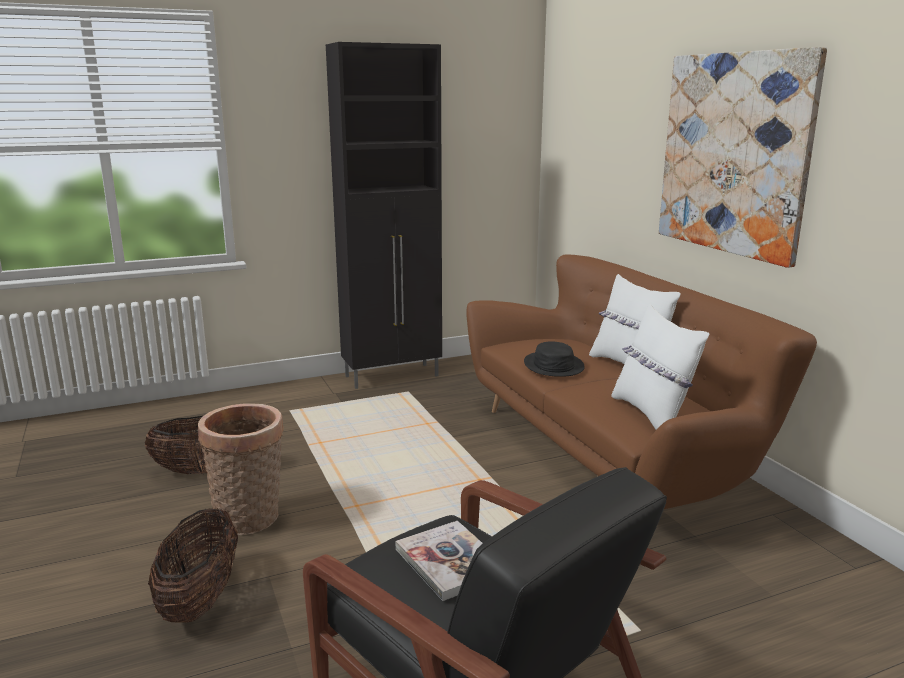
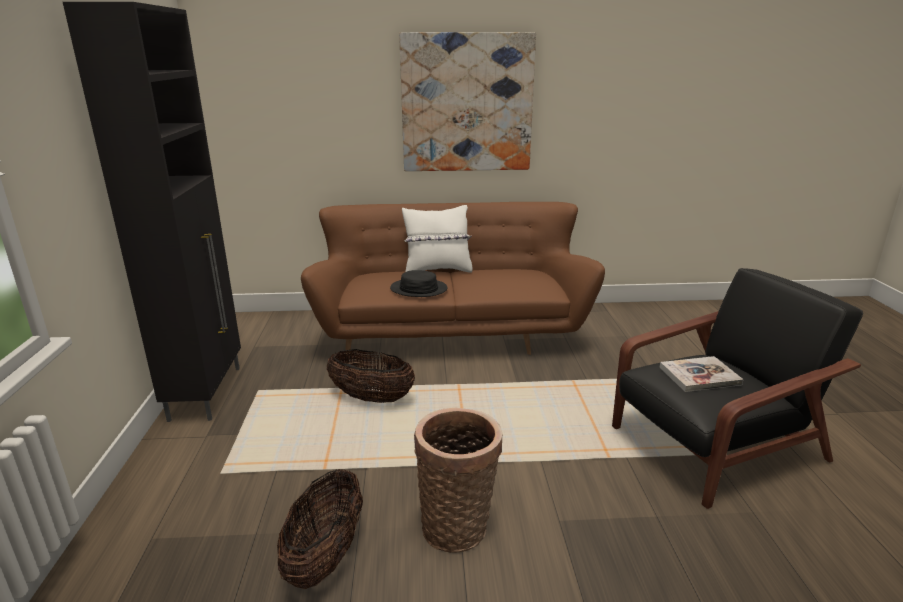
camera: 70 degrees left, 5 degrees up
(200, 599) = (584, 568): basket -> basket (371, 398)
(652, 415) = (525, 282): white pillow -> none

